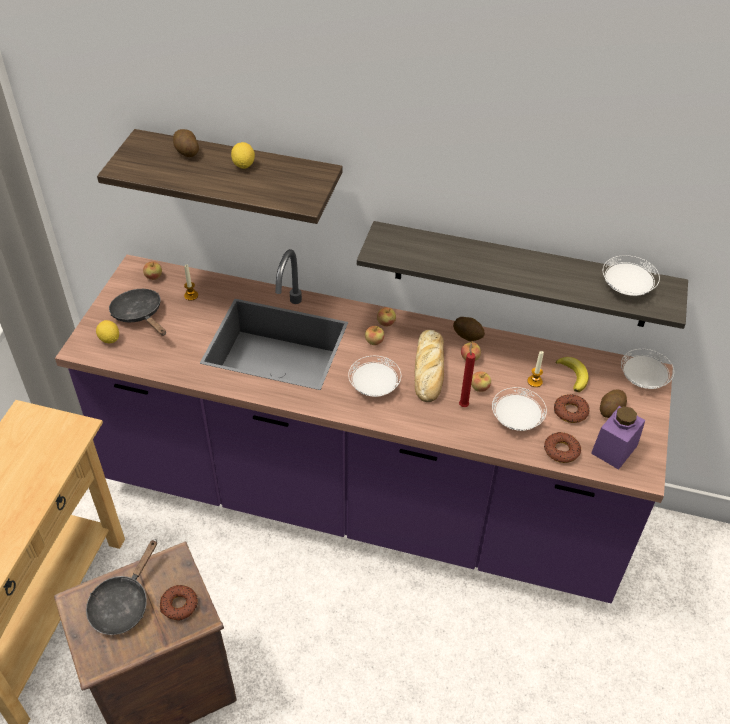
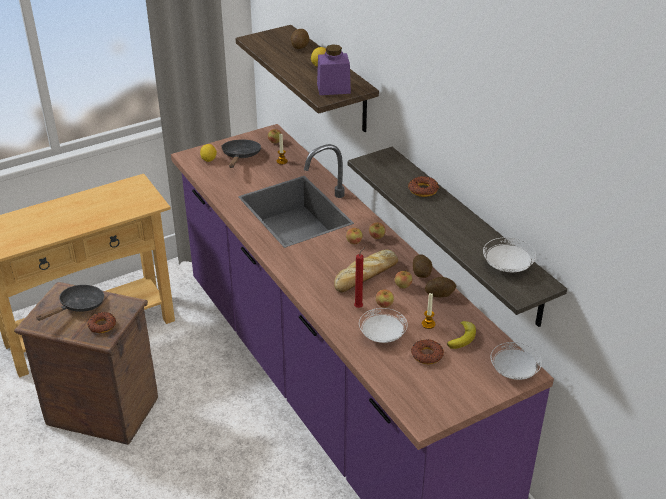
camera: 45 degrees right, 10 degrees down
(123, 604) = (79, 306): black frying pan -> black frying pan turned 150 degrees clockwise
(374, 386) = (318, 264): white plate -> none
(561, 450) = (386, 370): donut -> donut (423, 190)
(611, 410) = (459, 372): potato -> potato (440, 294)
(614, 449) = (424, 394): purple jar -> purple jar (333, 88)

